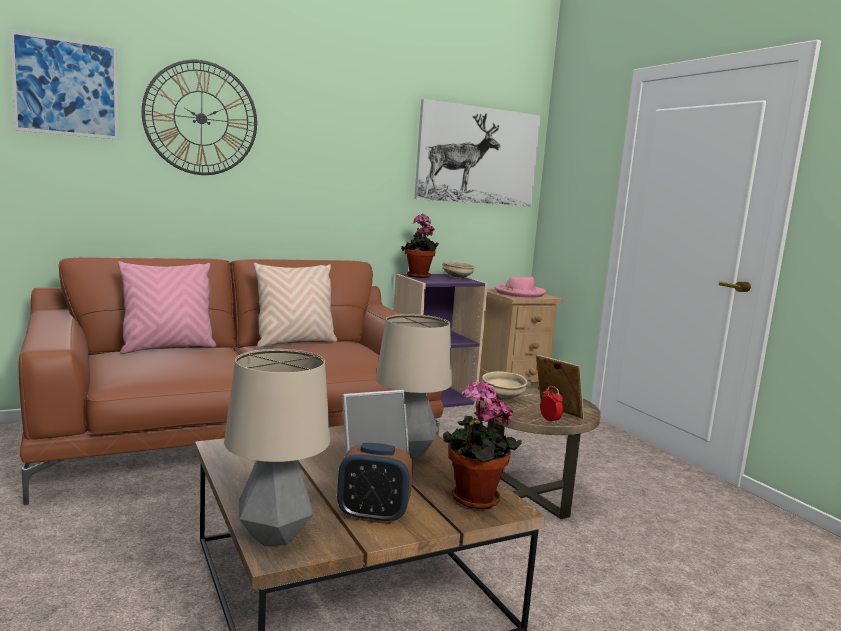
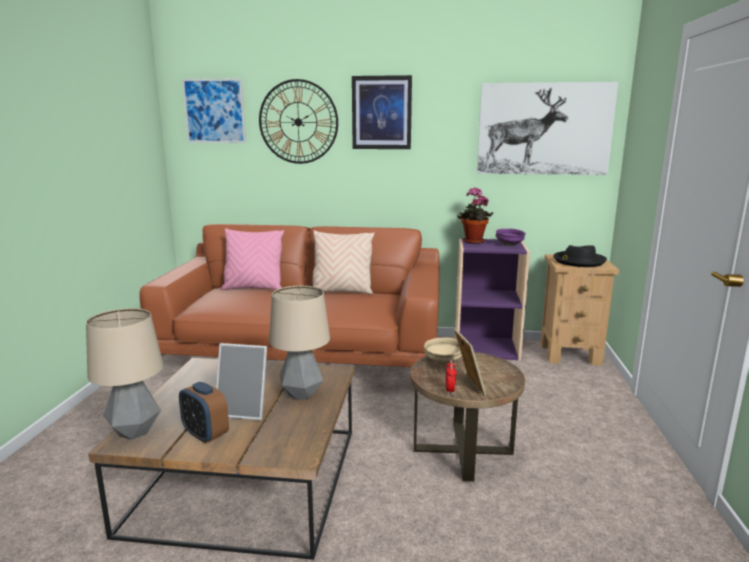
camera: 35 degrees right, 5 degrees up
(312, 119) = (381, 113): none -> picture
(457, 278) = (509, 245): beige bowl -> purple bowl
(472, 500) = (284, 443): potted plant -> none
(519, 293) = (578, 261): pink hat -> black hat

